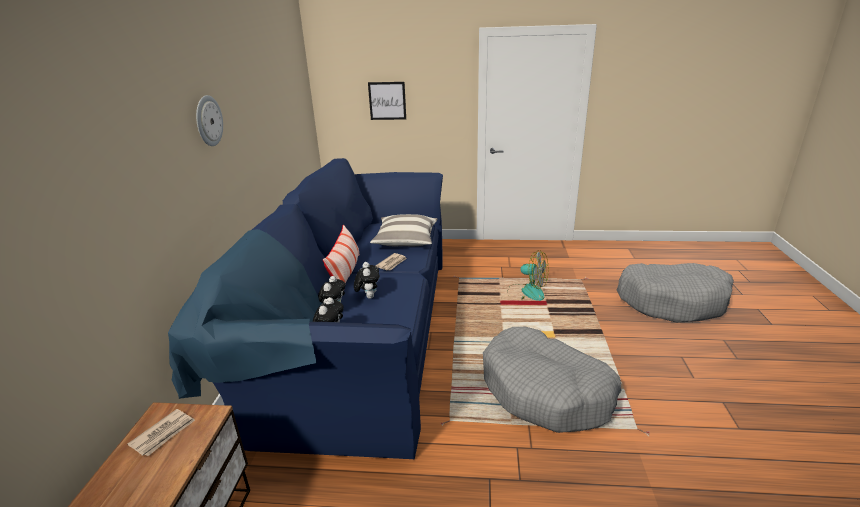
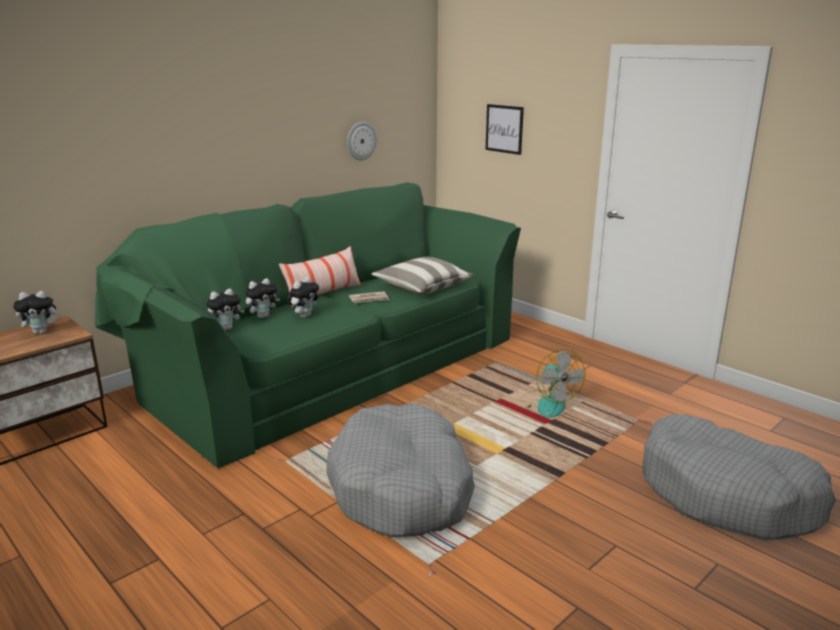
camera: 40 degrees right, 5 degrees down
(164, 434) = (42, 332): newspaper -> plush toy
(208, 121) = (221, 109): wall clock -> wall clock (361, 140)
(356, 331) = (330, 365): blue sofa -> green sofa

